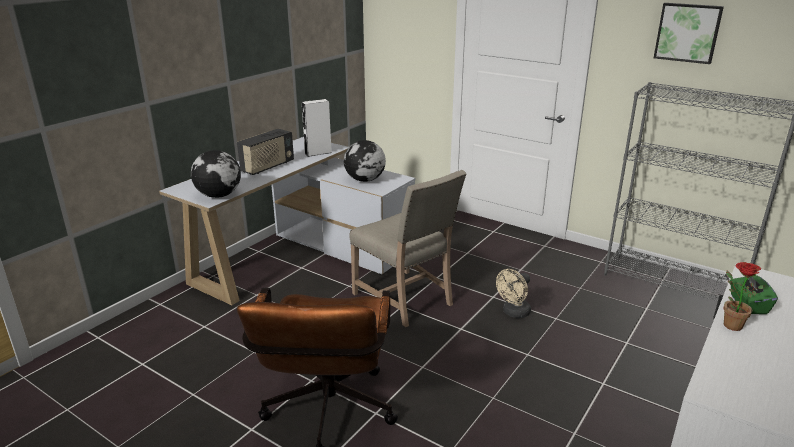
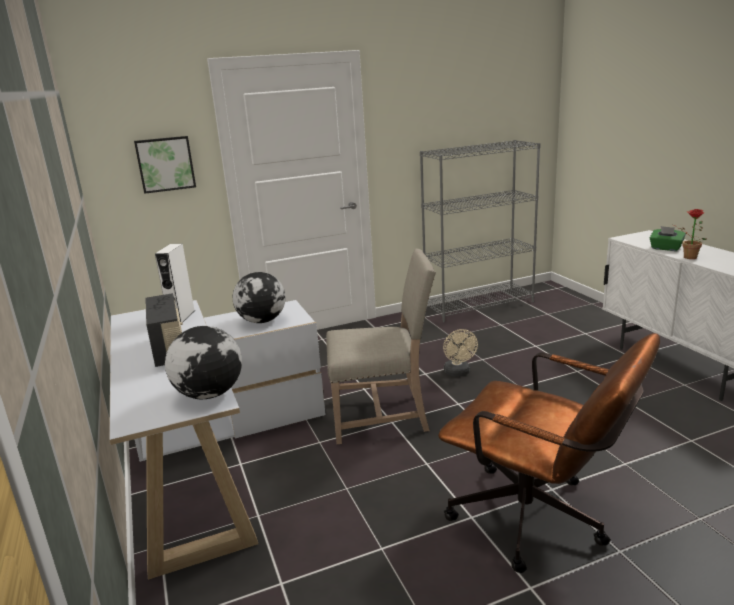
camera: 55 degrees left, 5 degrees down
(688, 32) = (435, 105): picture -> picture (165, 164)

